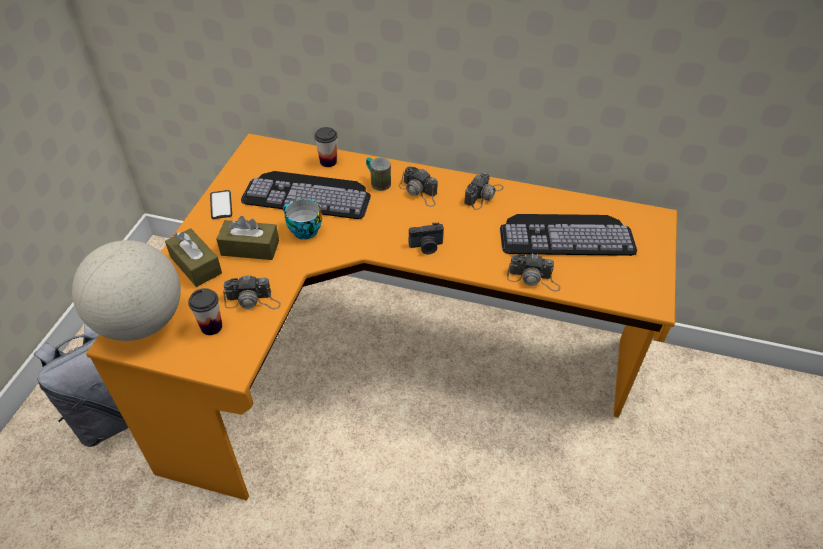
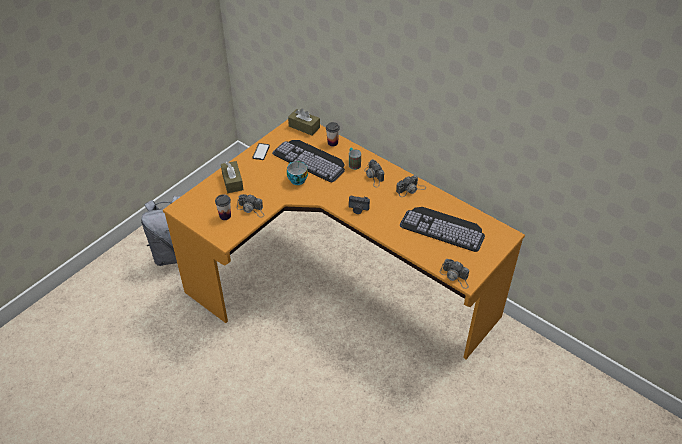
camera: 25 degrees right, 0 degrees up
(141, 322) = (193, 202): globe -> none
(250, 248) = (264, 181): brown tissue box -> brown tissue box (304, 127)
(533, 279) = (406, 246): camera -> camera (455, 277)

